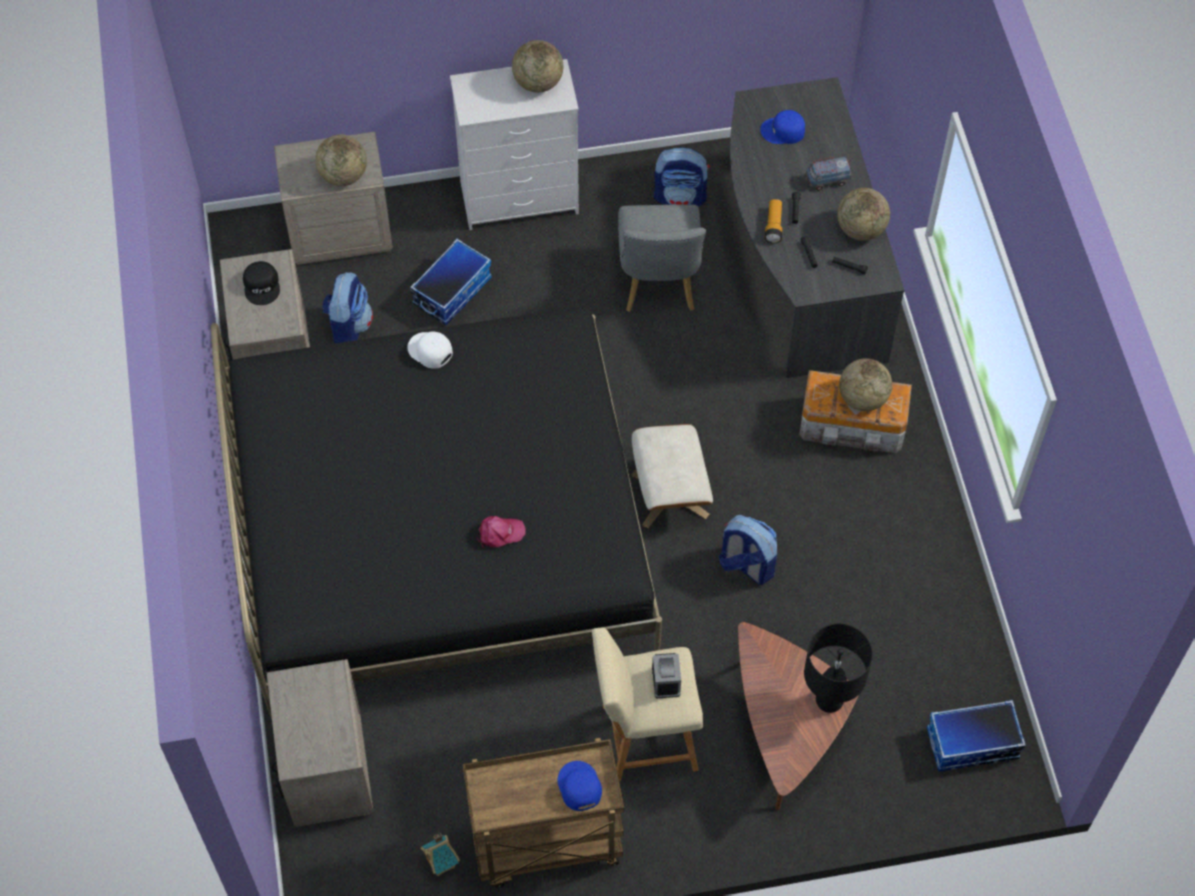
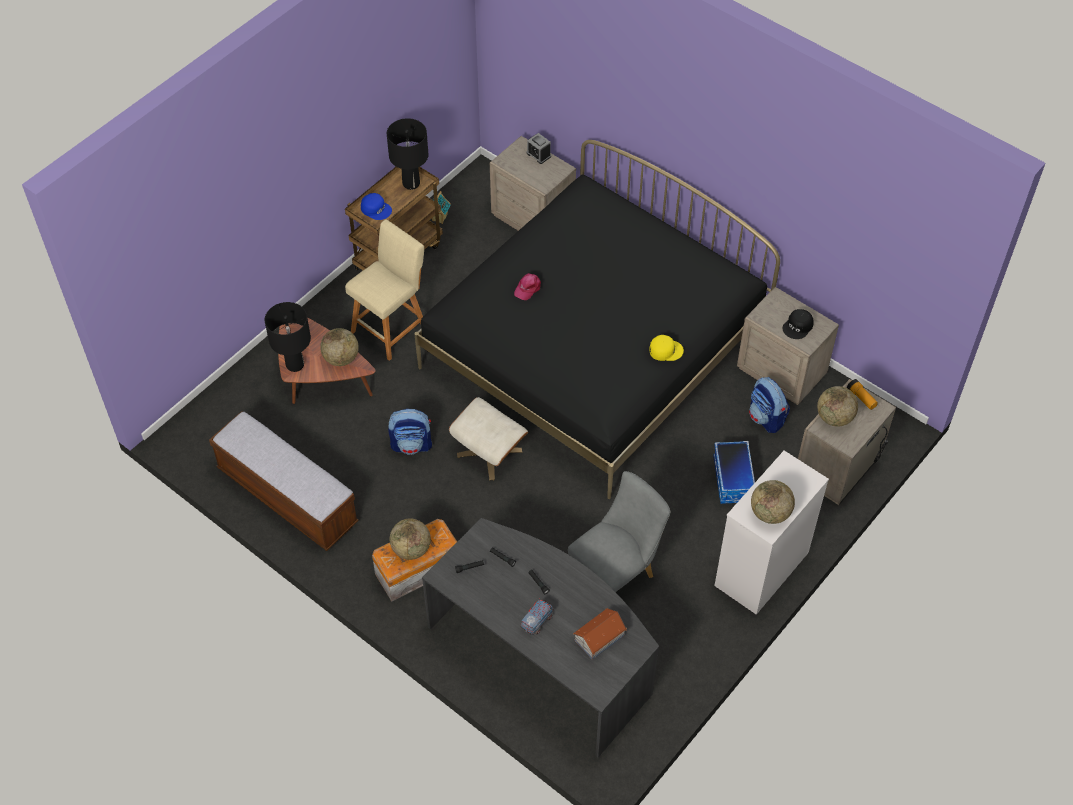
camera: 140 degrees right, 5 degrees down
(262, 285) = (798, 326): black cap -> black cap turned 90 degrees counterclockwise
(429, 351) = (665, 350): white cap -> yellow cap
(499, 795) = (411, 183): none -> black table lamp
(658, 286) = (616, 573): grey chair -> grey chair turned 90 degrees clockwise
(666, 681) = (378, 285): alarm clock -> alarm clock (538, 155)
(680, 196) = (663, 648): backpack -> none
(773, 226) = (542, 562): flashlight -> flashlight (861, 398)
(783, 131) = (598, 637): blue cap -> toy house
(860, 229) = (484, 600): globe -> globe (341, 358)
(933, 602) = (287, 496): none -> bench
(972, 744) = (211, 436): storage box -> none

